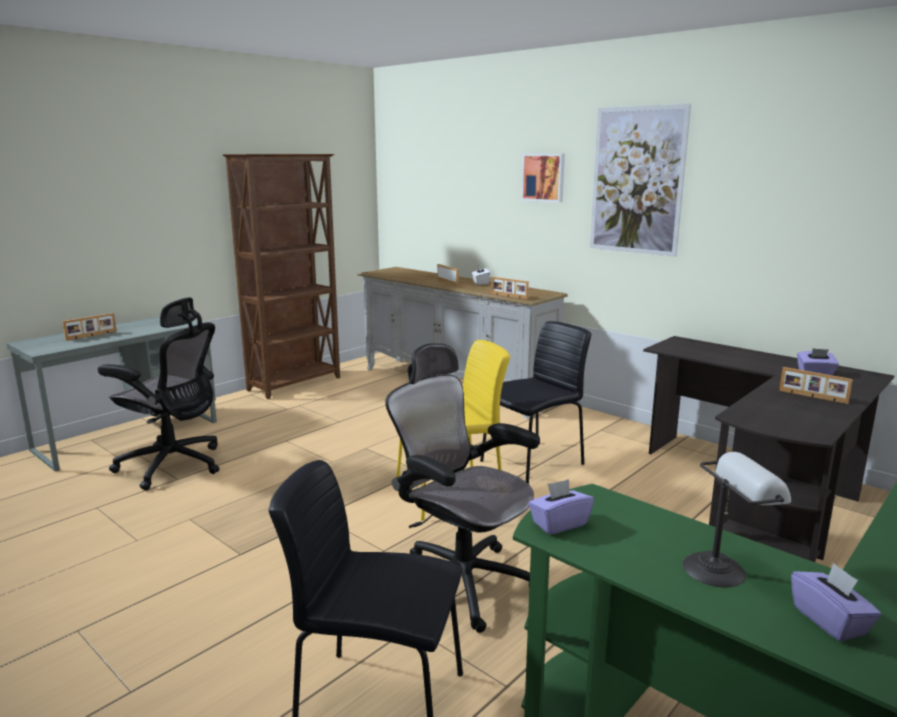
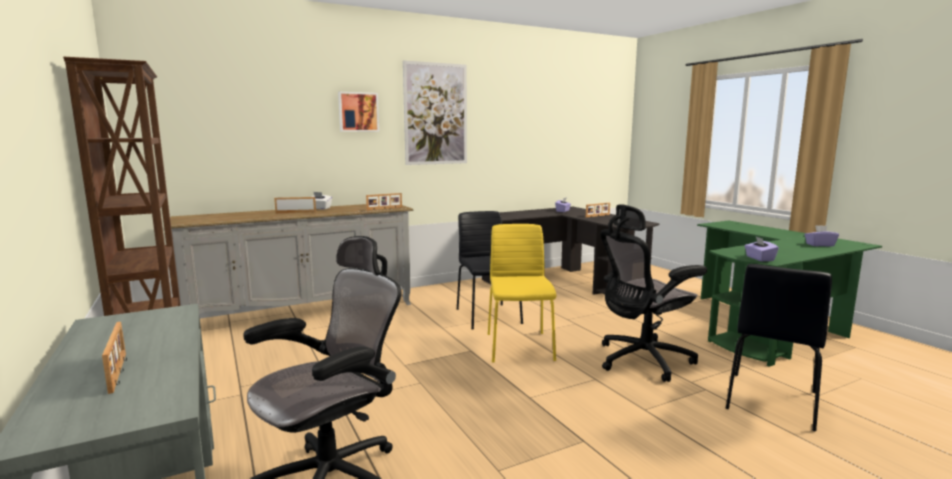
camera: 70 degrees left, 5 degrees down
(724, 566) = (787, 247): table lamp -> none

